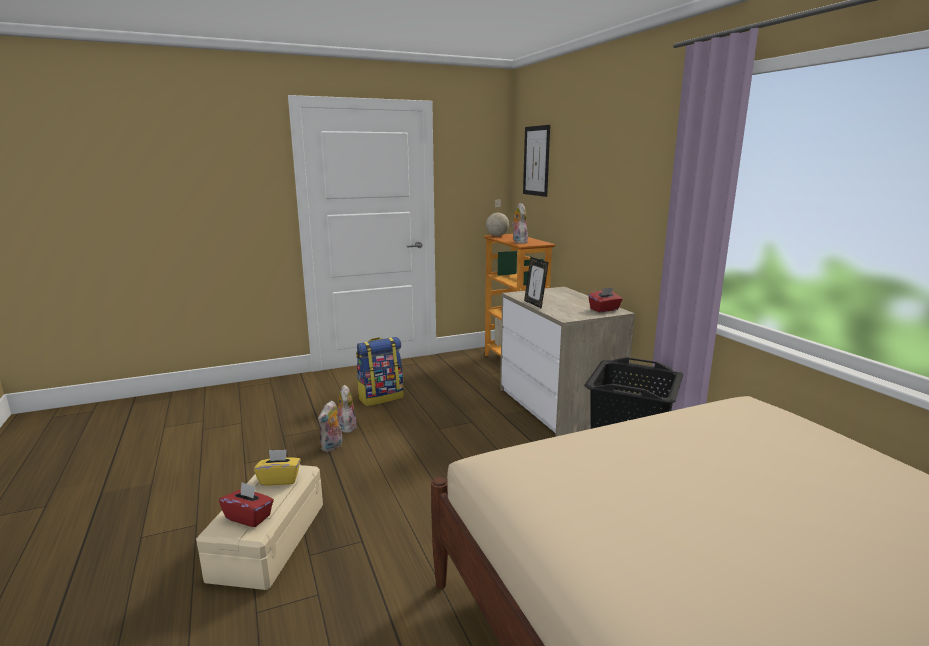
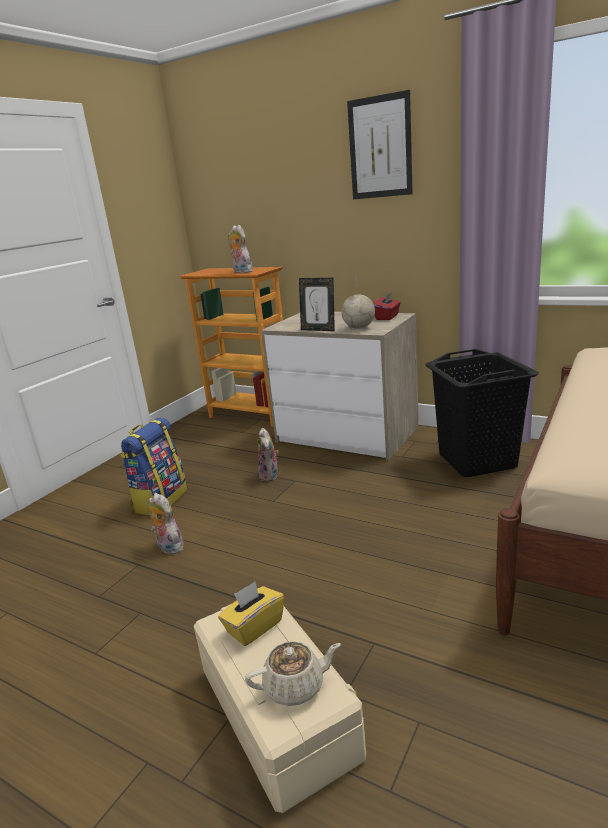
camera: 35 degrees left, 5 degrees up
(249, 517) = (295, 686): red tissue box -> beige teapot
(332, 447) = (185, 575): plush toy -> plush toy (270, 476)
(497, 236) = (197, 273): globe -> globe (359, 328)
(536, 161) = (225, 176): picture -> picture (380, 147)

